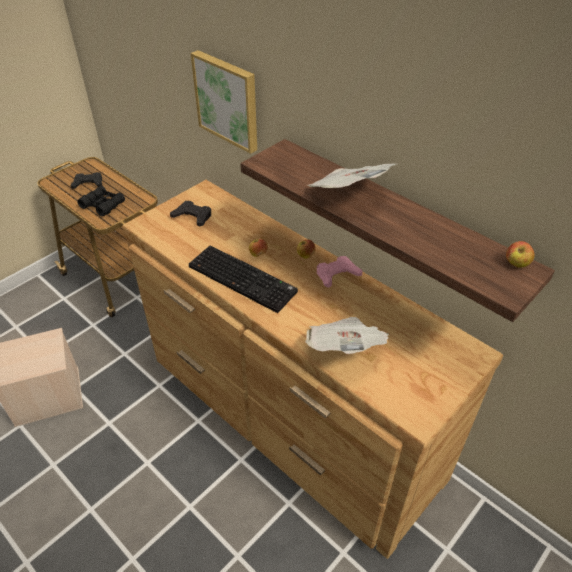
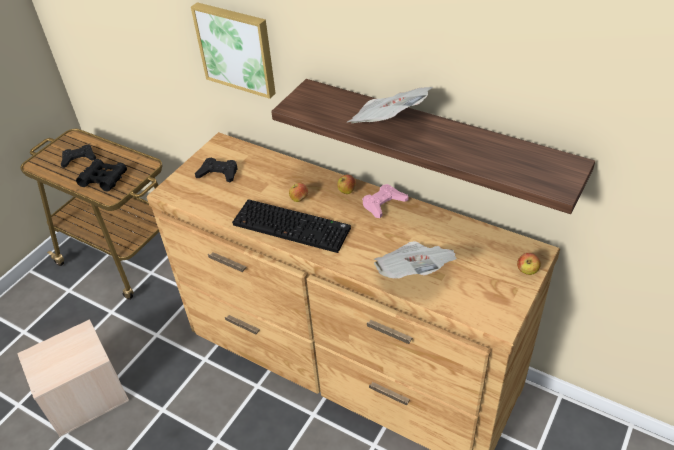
camera: 10 degrees left, 0 degrees up
(516, 263) = (561, 161): apple -> apple (527, 271)

